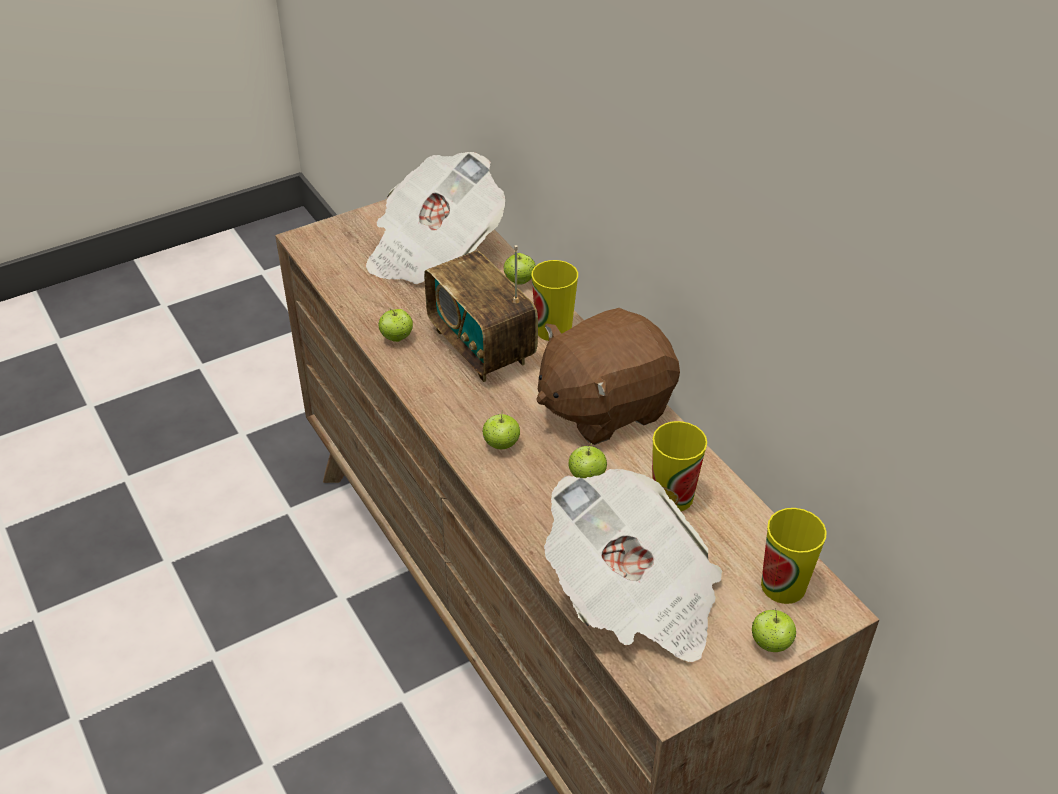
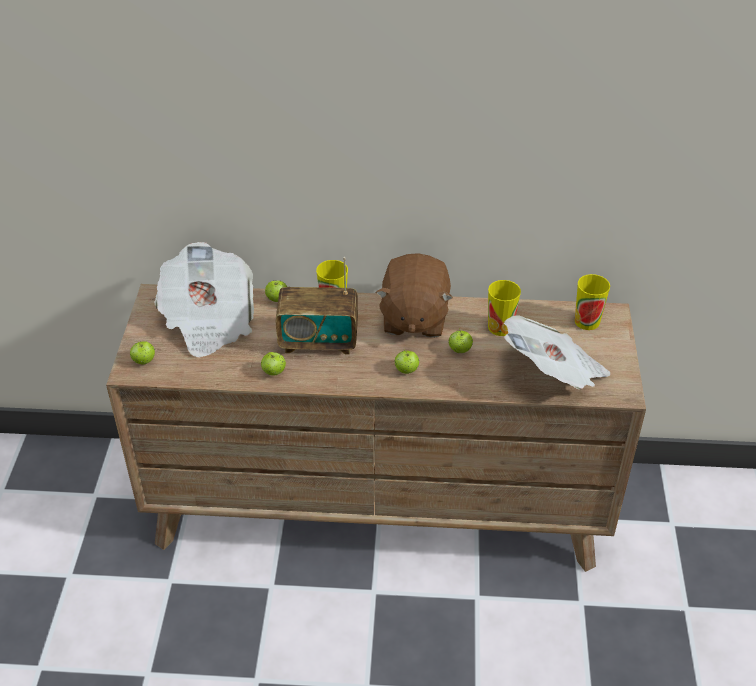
camera: 55 degrees left, 0 degrees up
(770, 643) = (617, 344): apple -> apple (144, 361)

